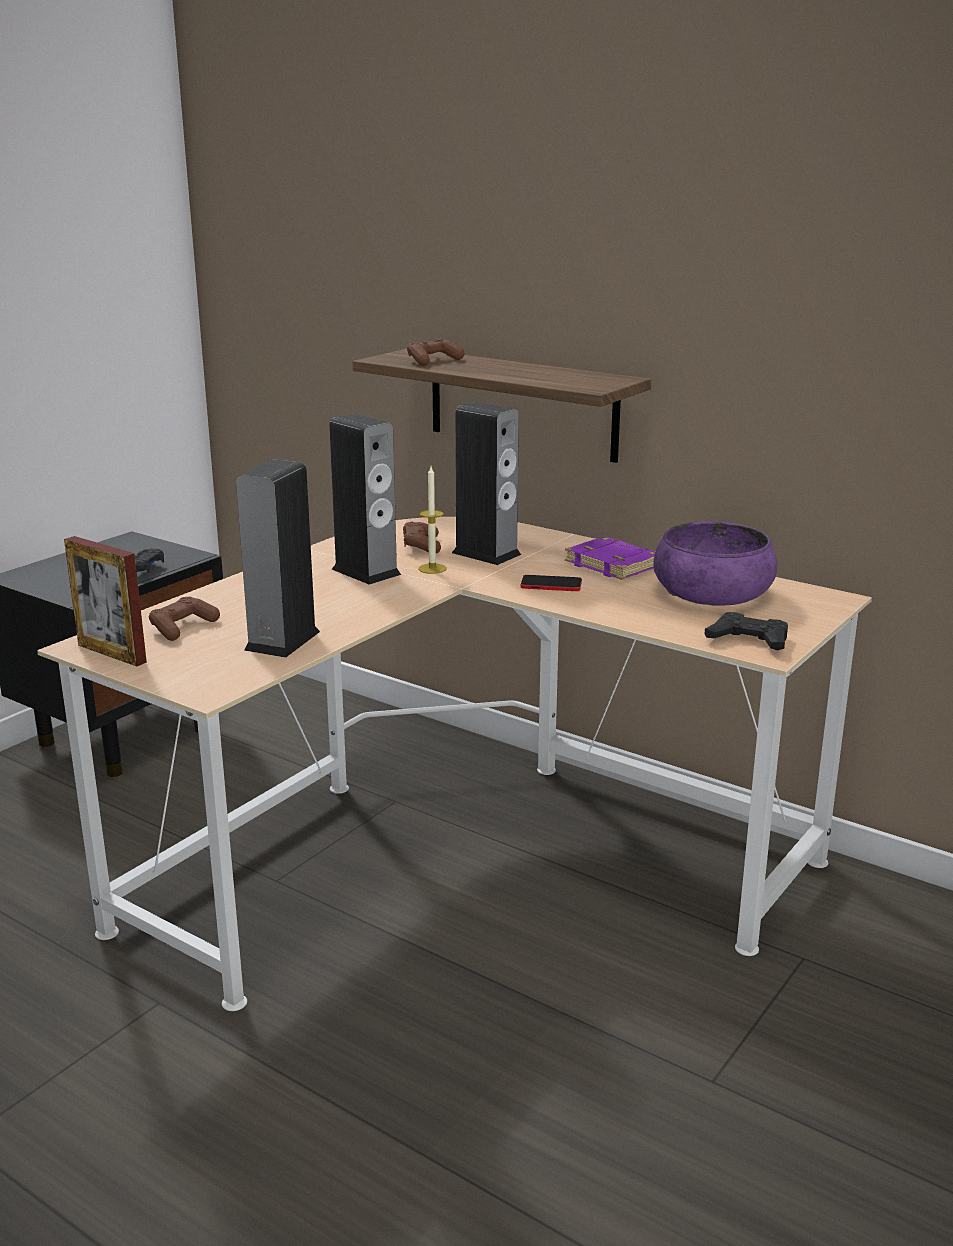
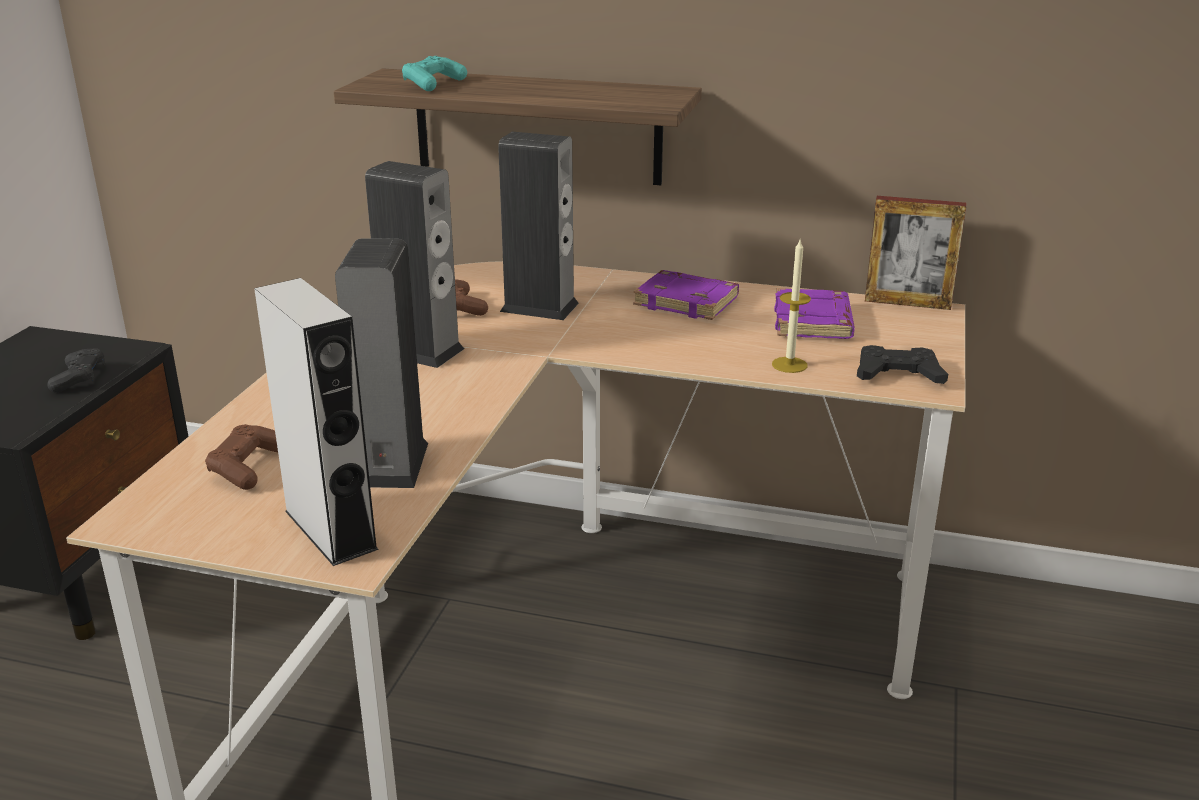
camera: 20 degrees left, 5 degrees up
(112, 653) = (179, 524): picture frame -> picture frame (907, 303)
(207, 673) = (330, 529): none -> grey speaker
(432, 568) = (494, 335): candle -> candle (789, 365)
(433, 361) = (433, 84): brown game controller -> turquoise game controller
(551, 584) = (642, 337): phone -> none
(712, 593) = (814, 322): purple bowl -> purple book

